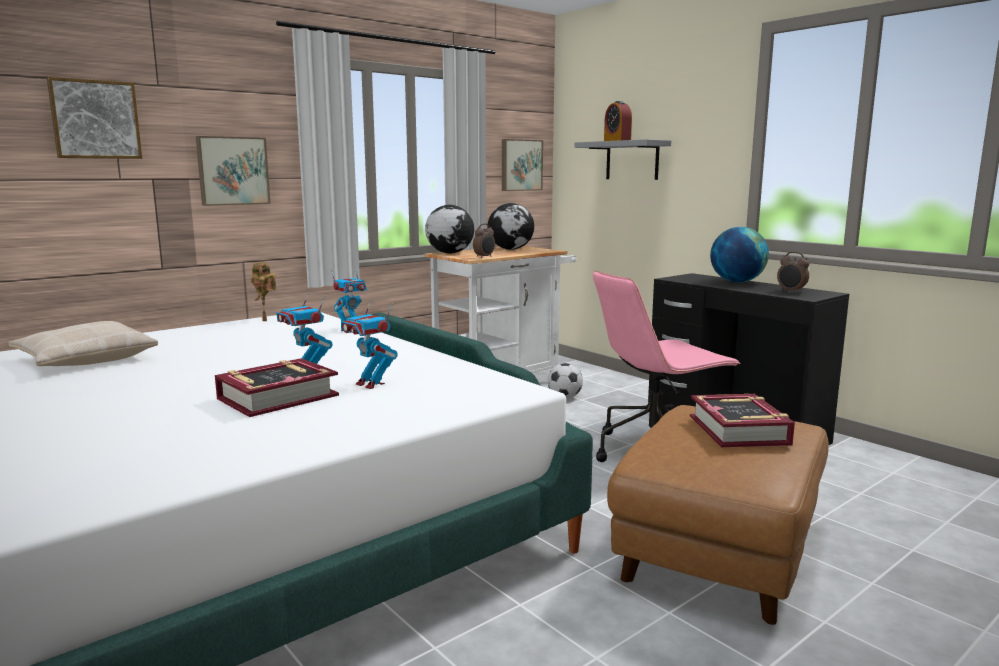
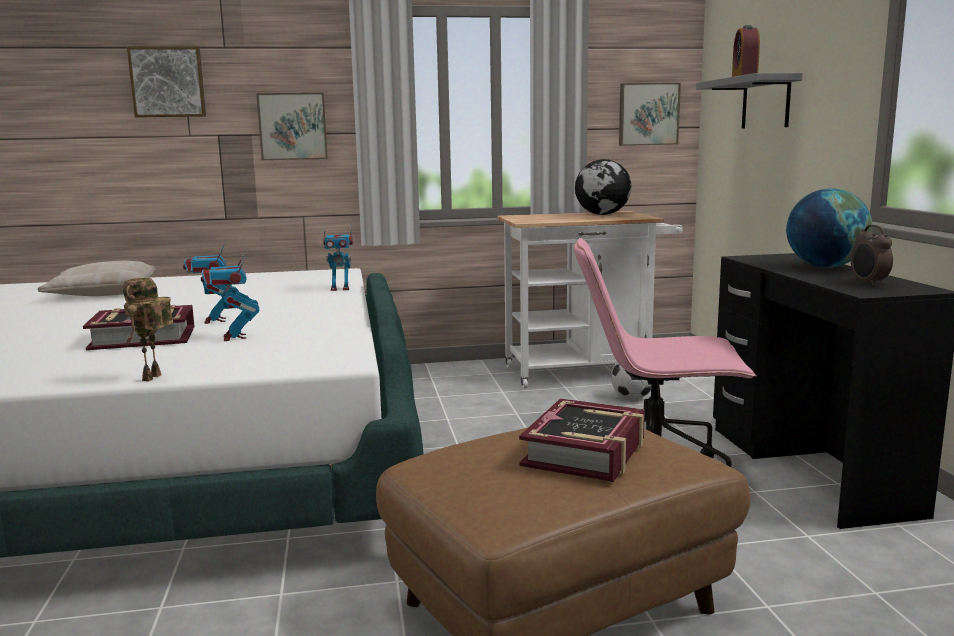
camera: 30 degrees right, 0 degrees up
(266, 320) = (297, 273): toy robot -> toy robot (153, 378)
(449, 253) = (522, 216): globe -> none
(484, 257) = (542, 221): alarm clock -> none

